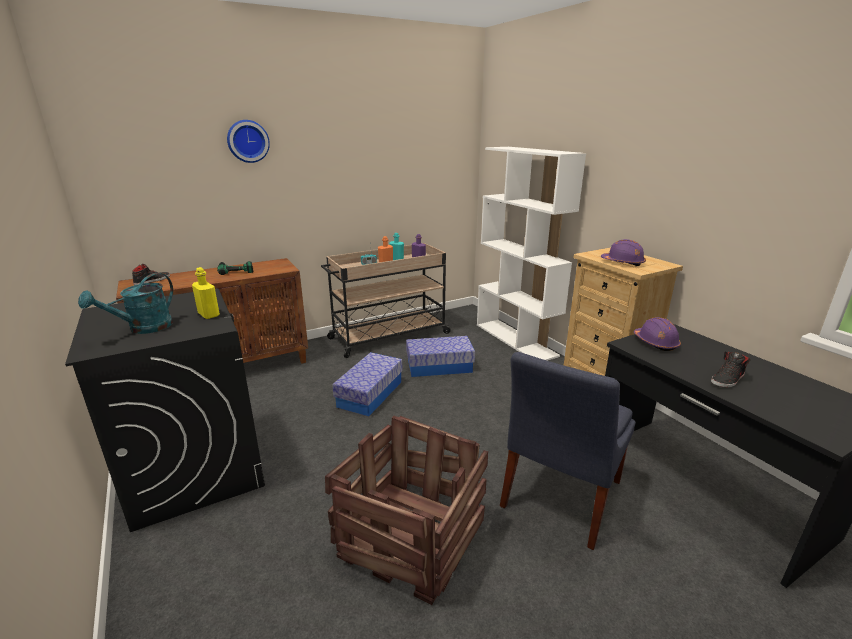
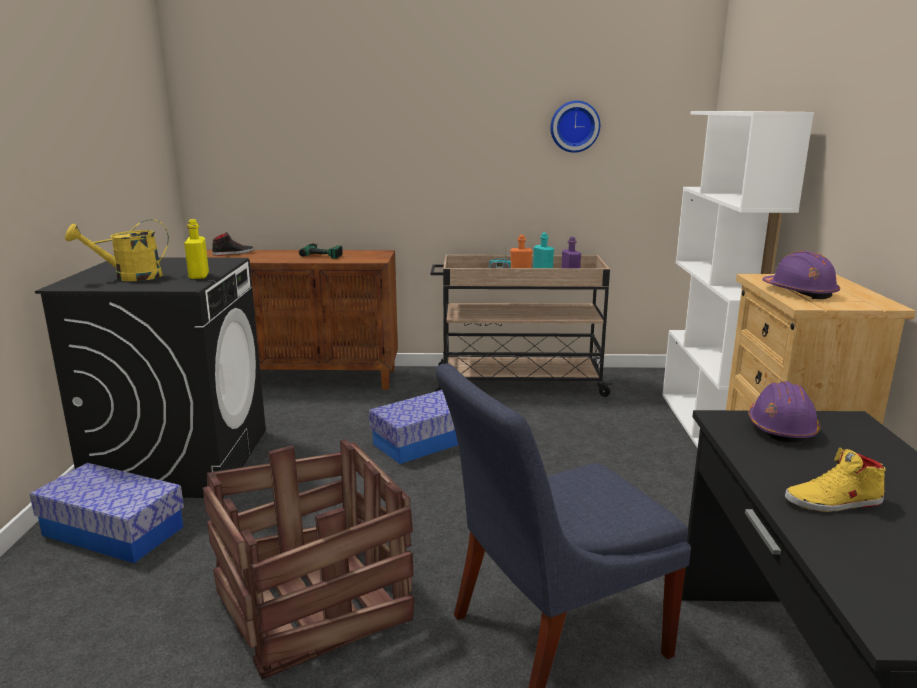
camera: 30 degrees right, 5 degrees down
(143, 329) = (130, 277): turquoise watering can -> yellow watering can
(248, 141) = (363, 98): wall clock -> wall clock (574, 126)
(439, 366) = (550, 433): storage box -> storage box (113, 531)
(728, 379) = (834, 502): black shoe -> yellow shoe

